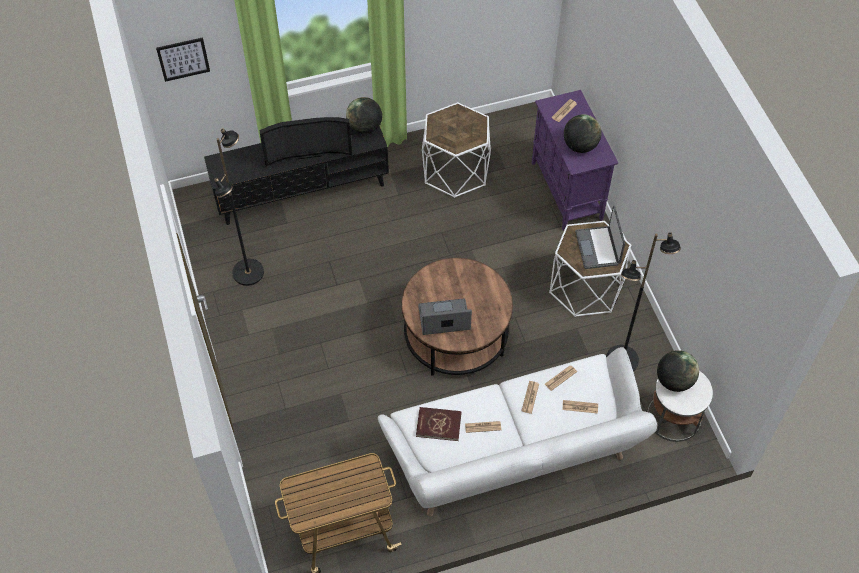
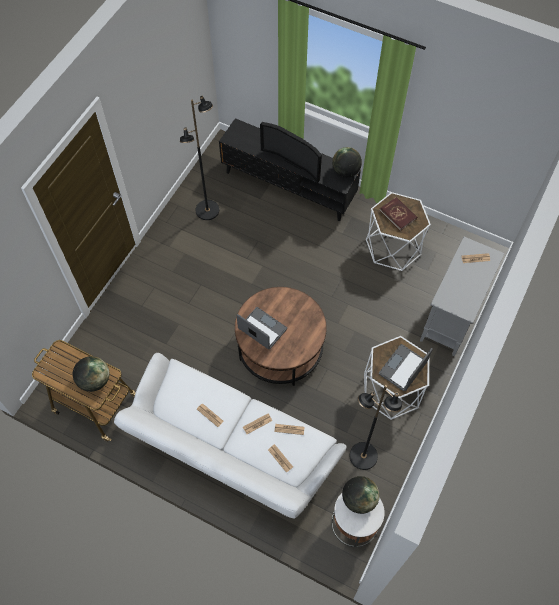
camera: 45 degrees right, 5 degrees up
(183, 59) = (241, 39): picture -> none
(438, 424) = (187, 390): red book -> red book (398, 214)
(567, 191) = (451, 318): purple cabinet -> grey cabinet
(580, 146) = (459, 290): globe -> globe (94, 380)

